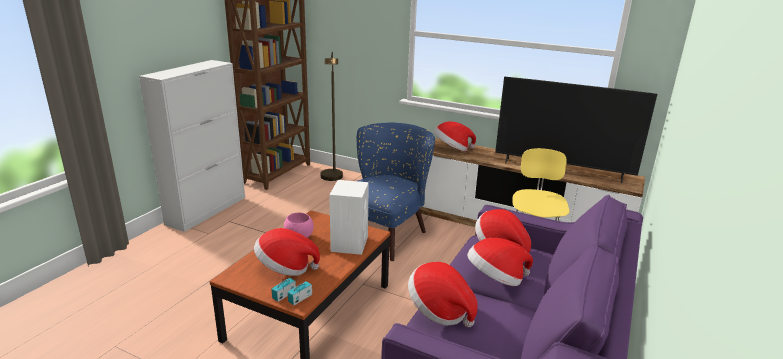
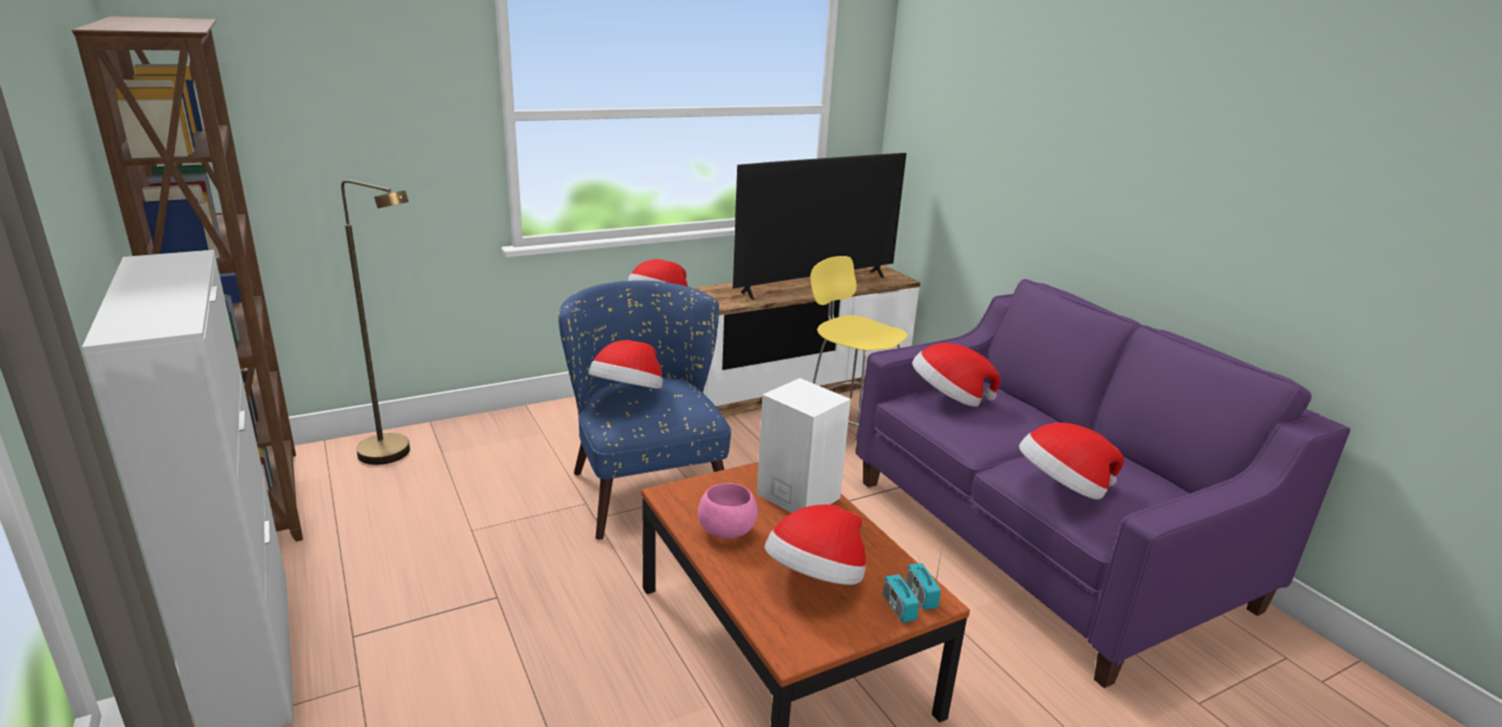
camera: 55 degrees left, 0 degrees up
(496, 279) = (1015, 430): hat -> hat (628, 395)

